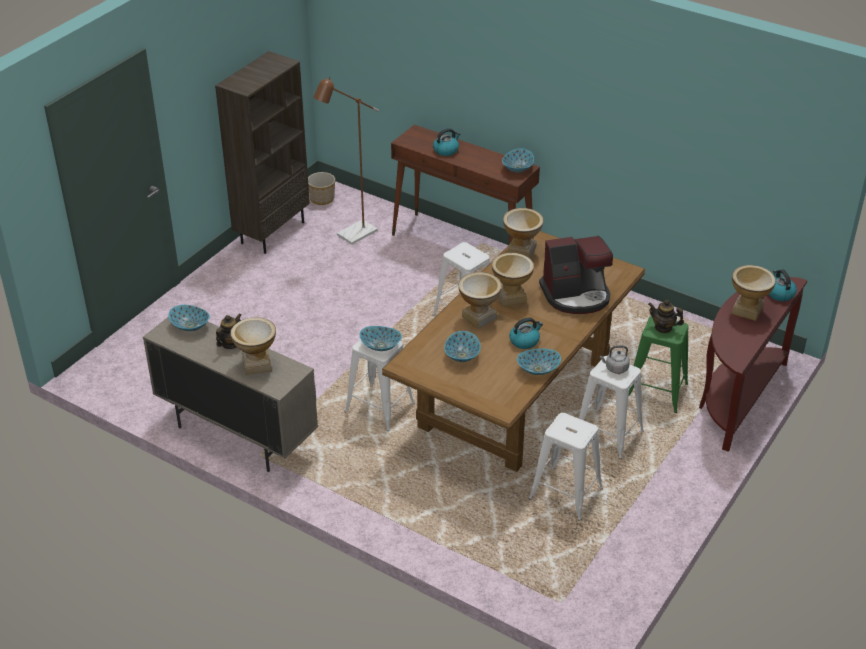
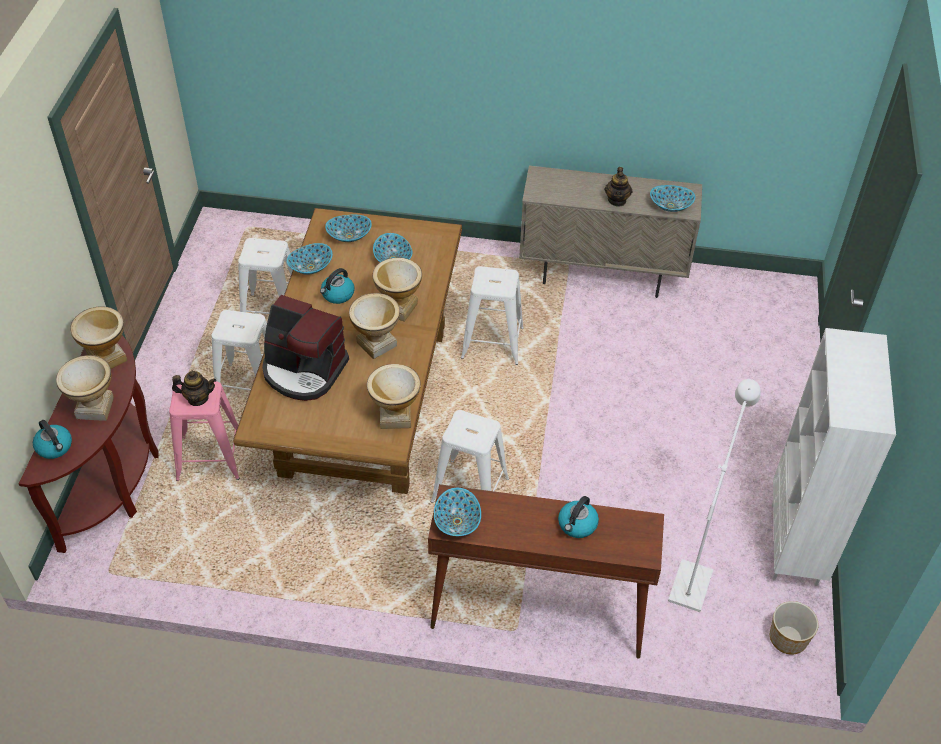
camera: 155 degrees right, 10 degrees up
(256, 364) = (576, 189): vase -> vase (107, 358)
(272, 232) = (795, 545): brown bookcase -> white bookcase
(352, 236) = (693, 577): brown floor lamp -> white floor lamp
(380, 346) = (490, 280): bowl -> bowl (349, 236)
(576, 295) = (304, 370): coffee machine -> coffee machine turned 120 degrees counterclockwise
(615, 368) = (239, 328): grey kettle -> none
(656, 392) = (210, 458): green stool -> pink stool

